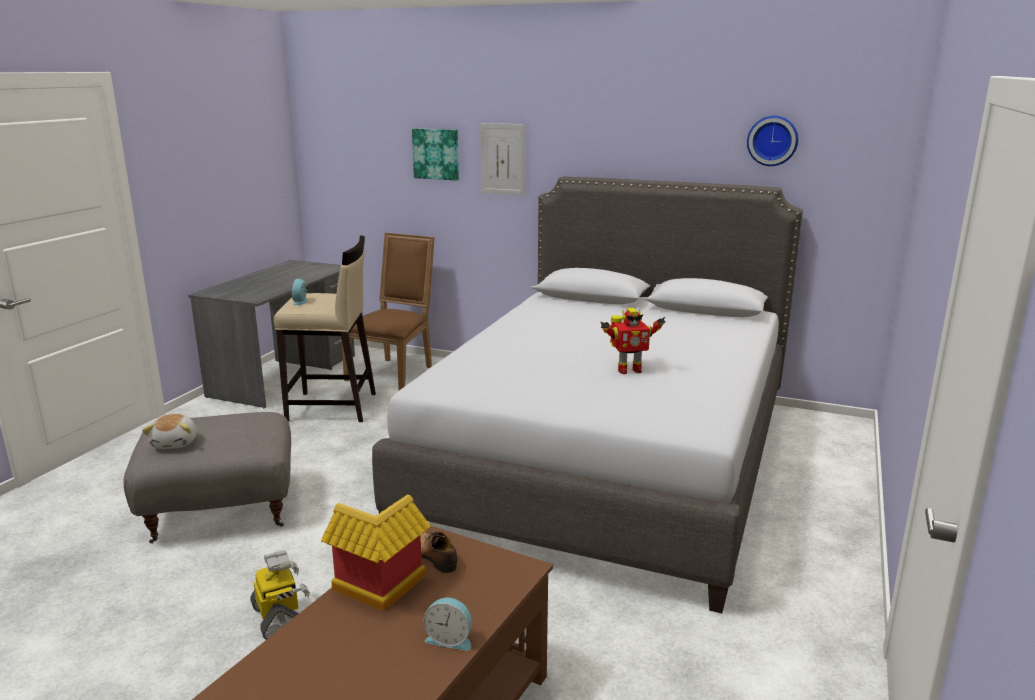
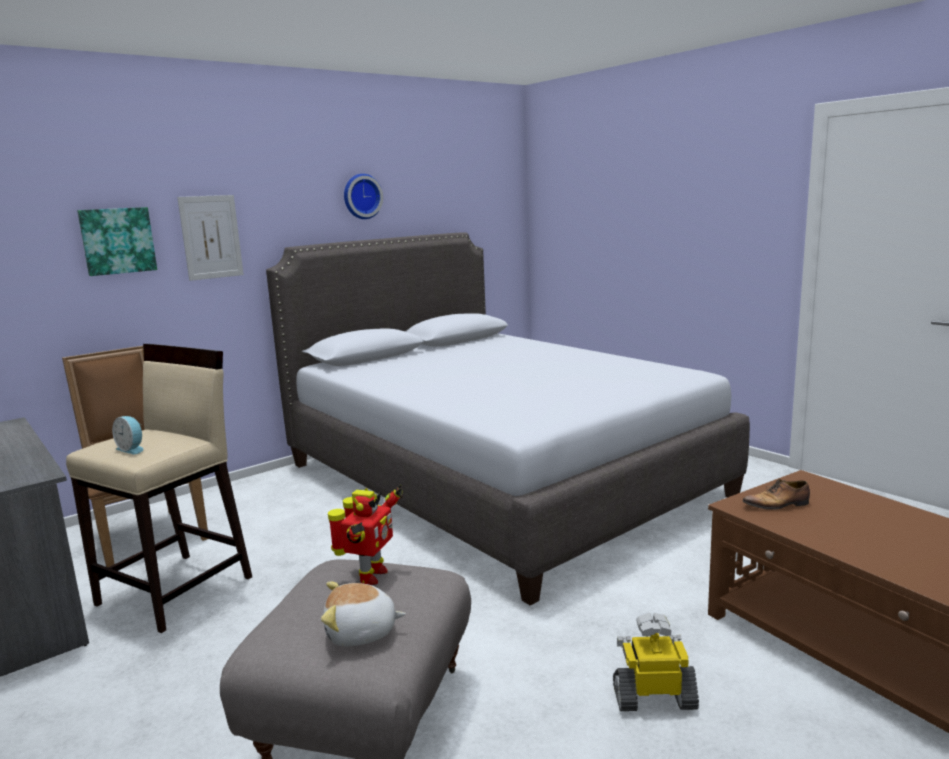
camera: 60 degrees left, 5 degrees down
(175, 443) = (361, 633): plush toy -> plush toy turned 150 degrees clockwise
(378, 589) = (829, 532): toy house -> none
(450, 639) = (907, 515): alarm clock -> none
(628, 370) = (560, 372): toy robot -> toy robot (370, 576)
(772, 140) = (448, 195): wall clock -> wall clock (361, 196)

